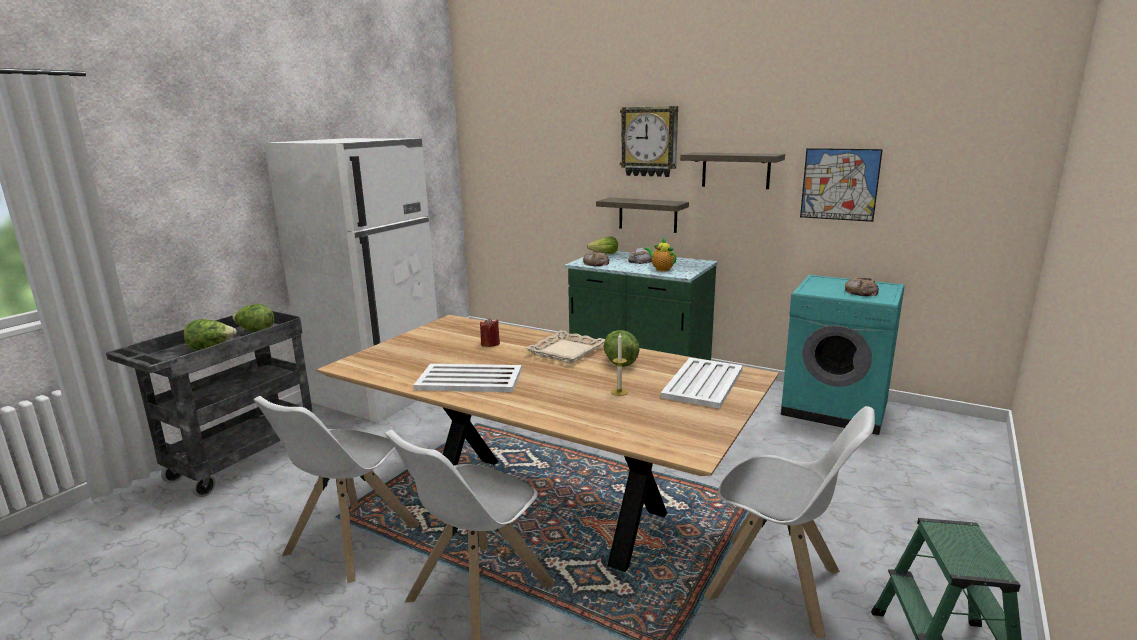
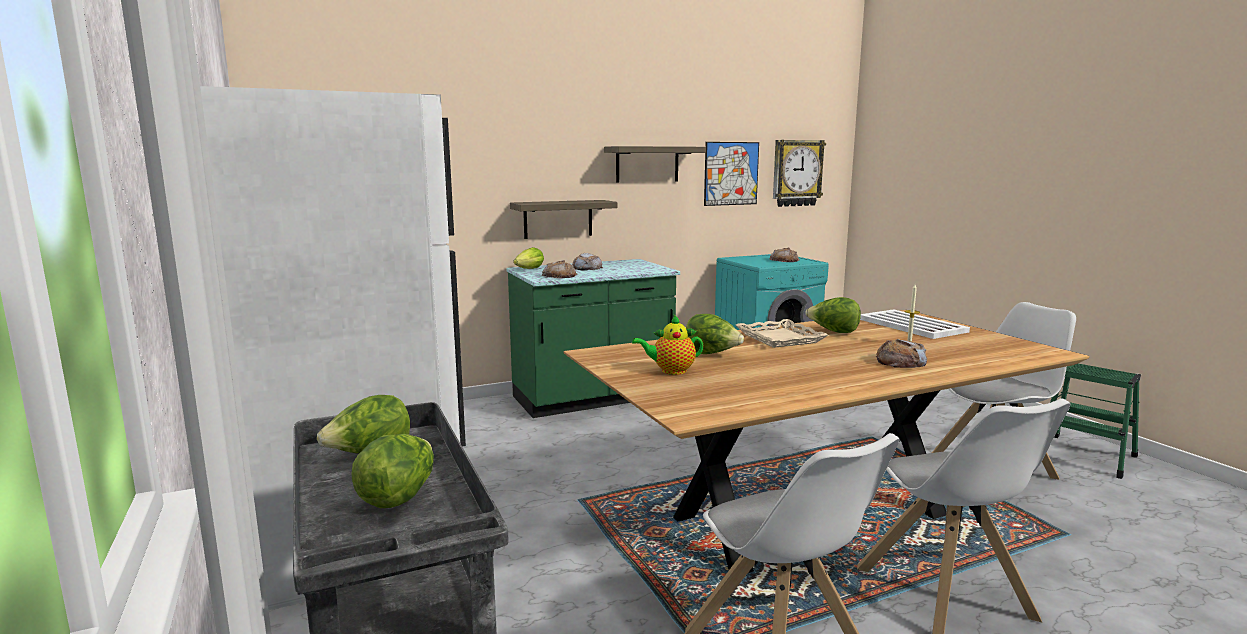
camera: 55 degrees left, 5 degrees down
(470, 379) = (818, 376): white tray -> none
(490, 344) = (711, 354): red candle -> lettuce
(551, 397) = (900, 362): none -> bread
(649, 141) = (556, 134): wall clock -> wall clock (796, 173)
(661, 269) = (631, 269): teapot -> teapot (670, 371)

